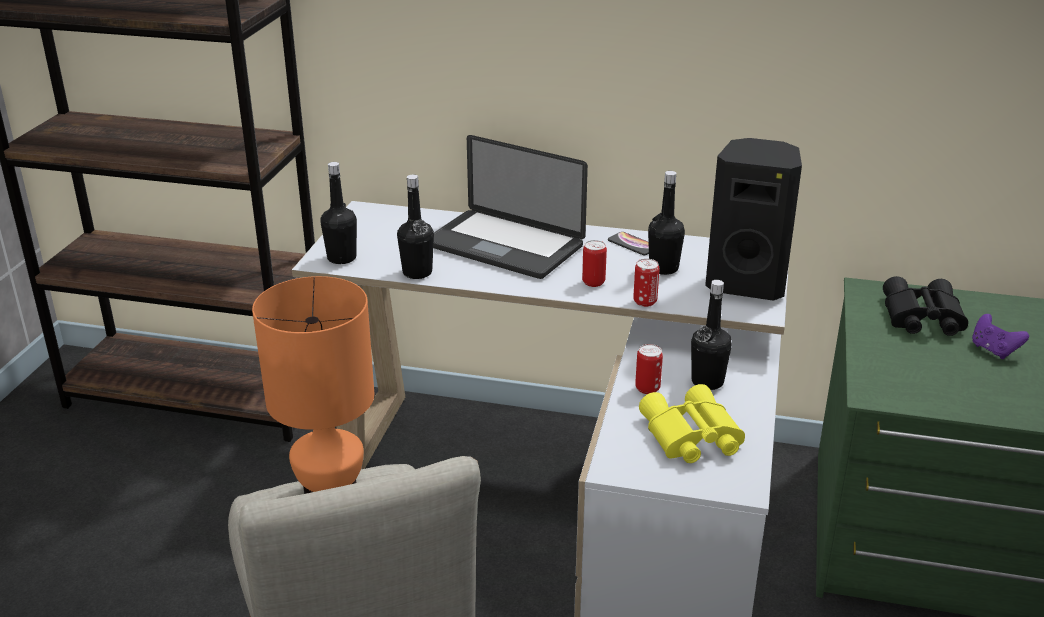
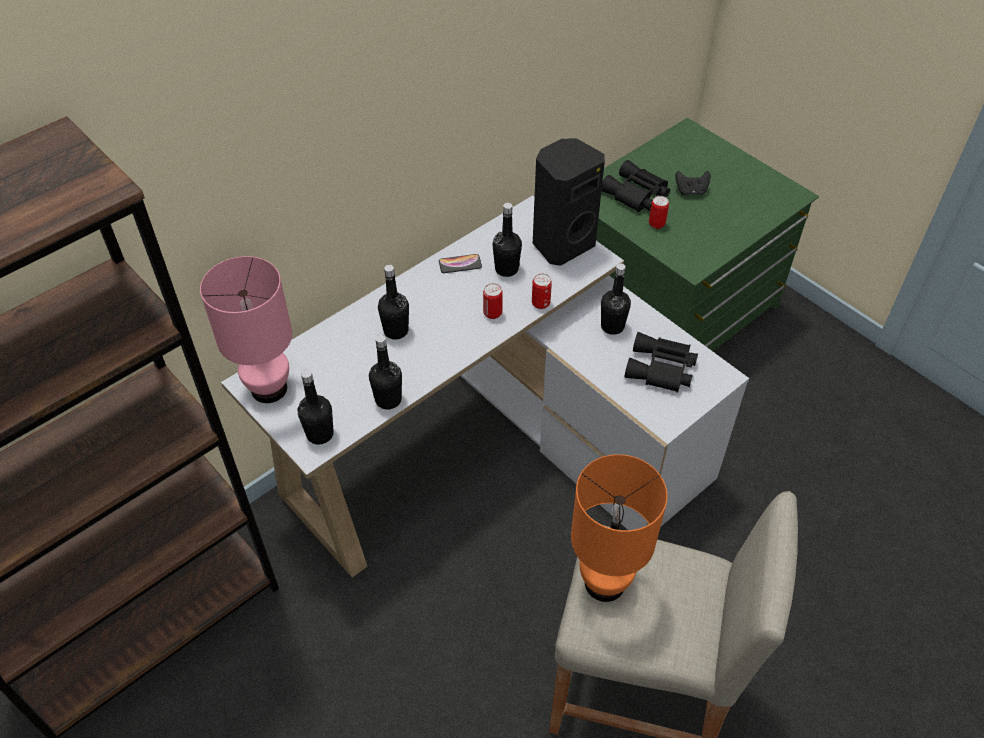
camera: 55 degrees left, 20 degrees up
(366, 220) = (268, 388): none -> pink table lamp
(504, 246) = (396, 331): laptop -> black bottle
(647, 388) = (596, 358): can -> can (656, 224)
(690, 437) = (661, 369): yellow binoculars -> black binoculars
(993, 350) = (691, 191): purple game controller -> black game controller

